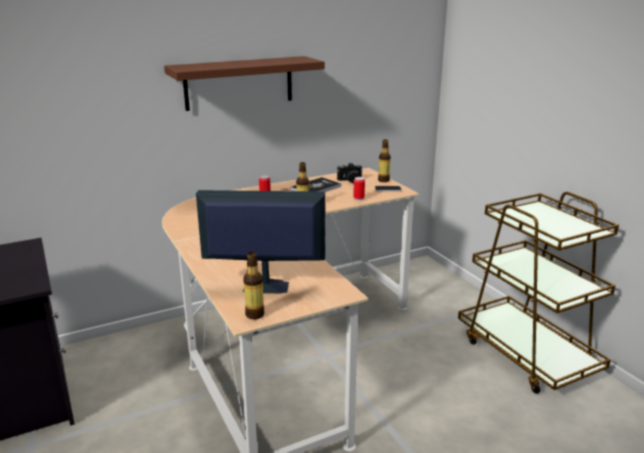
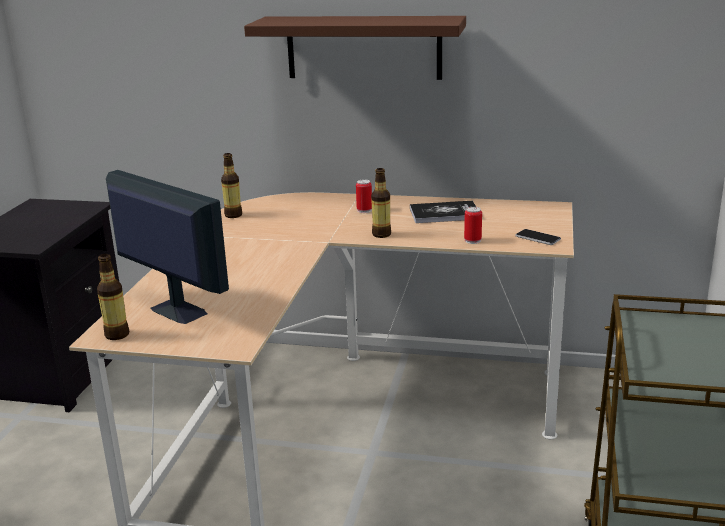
camera: 40 degrees right, 0 degrees up
(350, 180) = (508, 214): camera -> none
(383, 180) = (556, 224): bottle -> bottle (233, 215)

